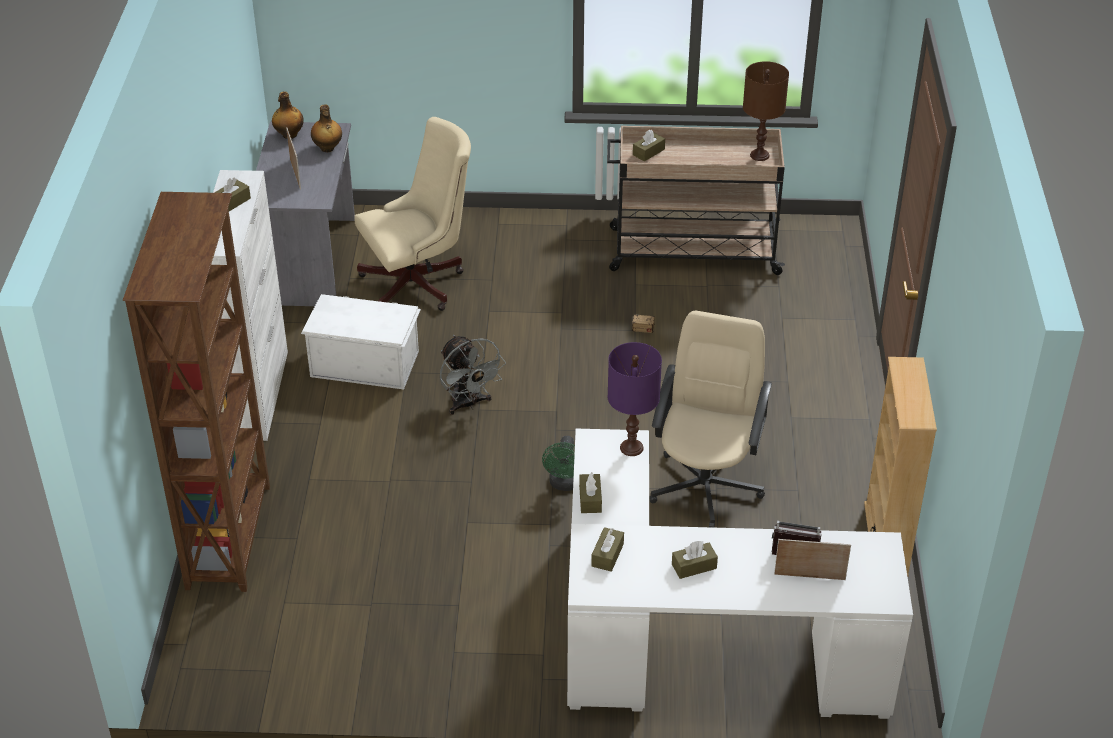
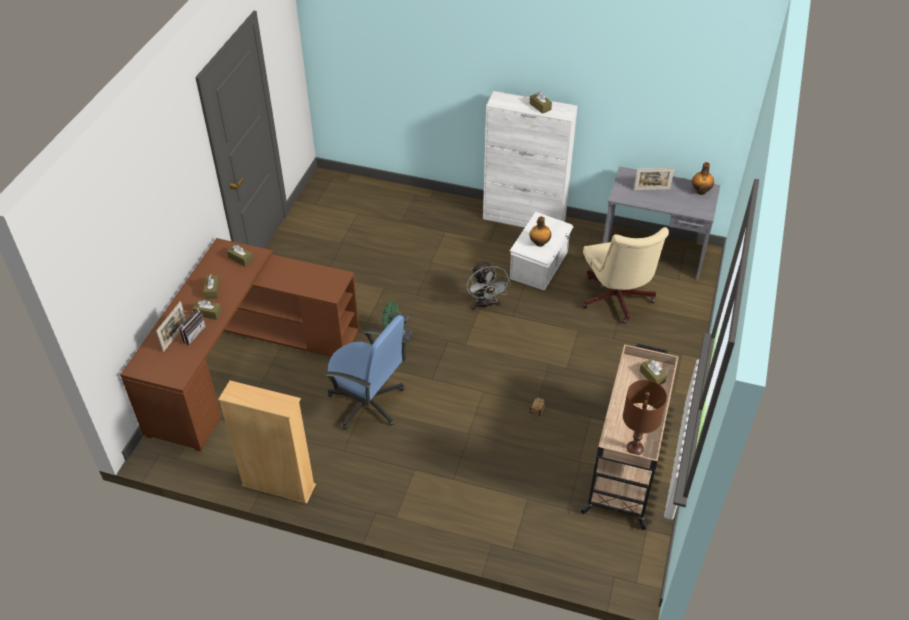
camera: 105 degrees right, 5 degrees up
(230, 535) = (413, 199): brown bookcase -> none
(327, 148) = (681, 206): bottle -> bottle (539, 243)
(469, 404) = (485, 305): grey fan -> grey fan turned 90 degrees counterclockwise
(590, 499) = (292, 266): brown tissue box -> brown tissue box (208, 313)
(631, 447) = (325, 292): purple table lamp -> none
(693, 648) = (244, 363): white desk -> brown desk
(706, 485) = (368, 403): beige office chair -> blue office chair

